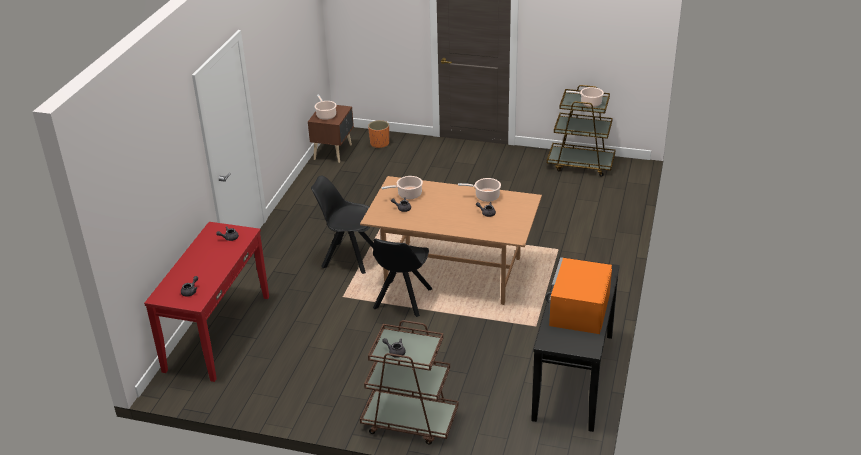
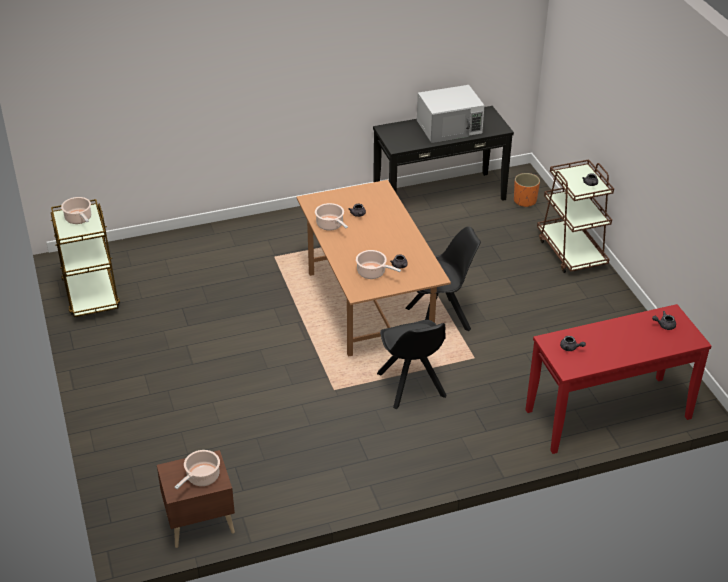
camera: 125 degrees left, 5 degrees up
(379, 143) = (146, 486): orange planter -> orange planter (525, 201)
(578, 310) = (449, 127): orange microwave -> white microwave

